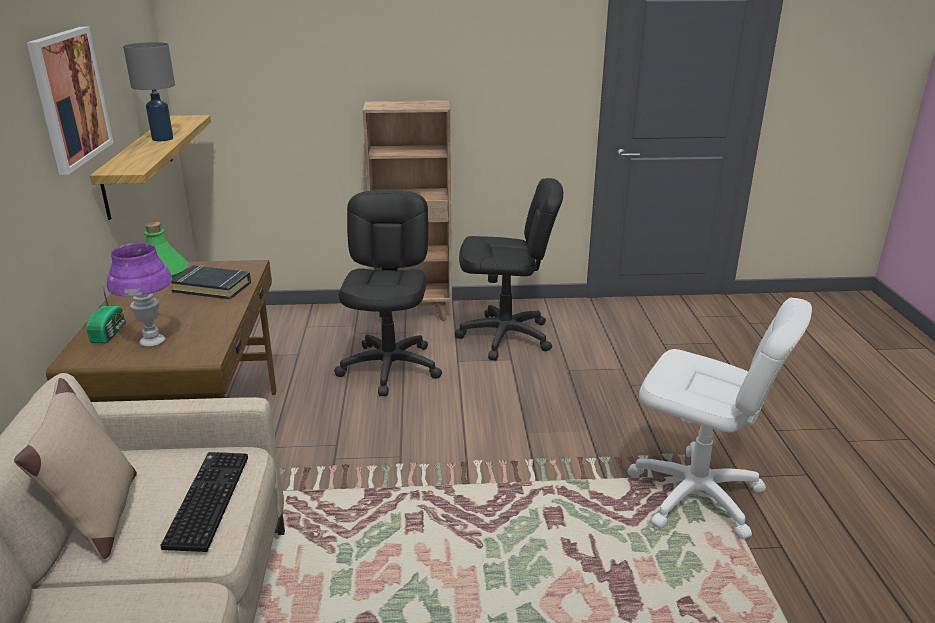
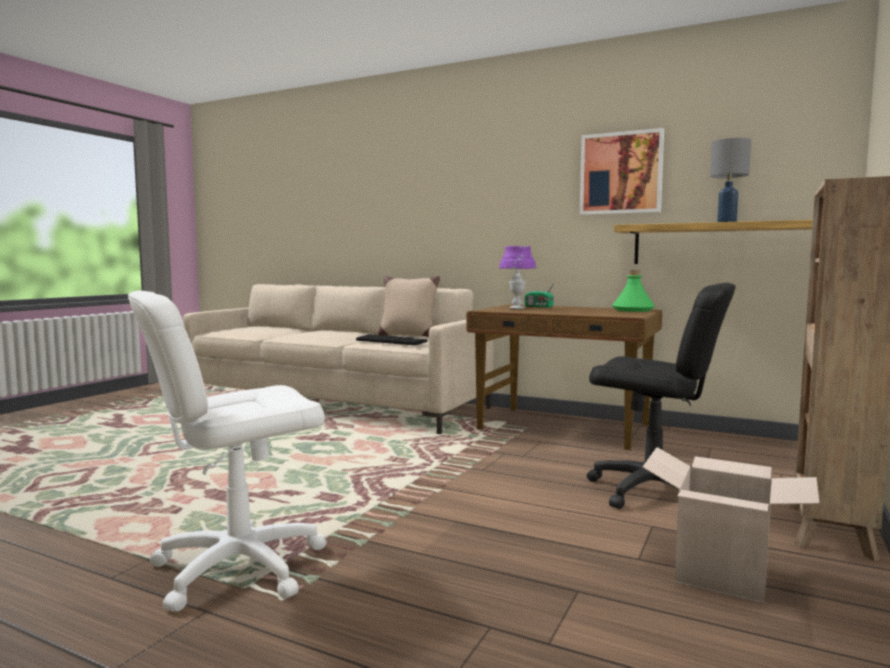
camera: 120 degrees right, 20 degrees down
(212, 287) = (592, 312): black book -> none
(505, 337) = (722, 575): black office chair -> cardboard box

